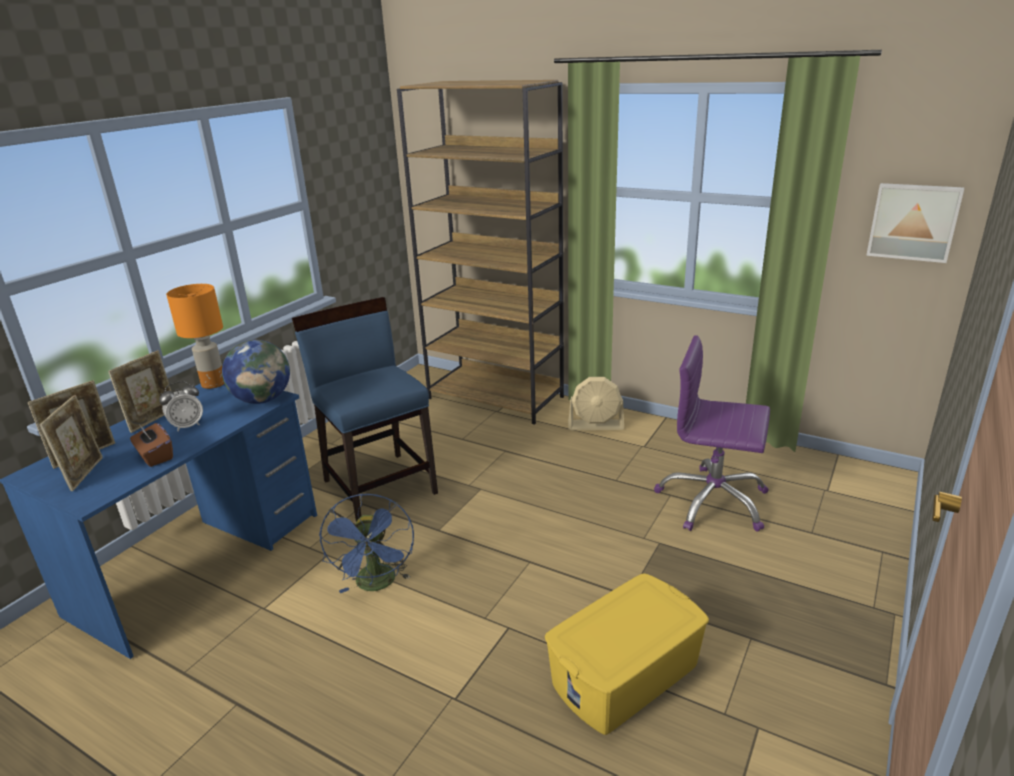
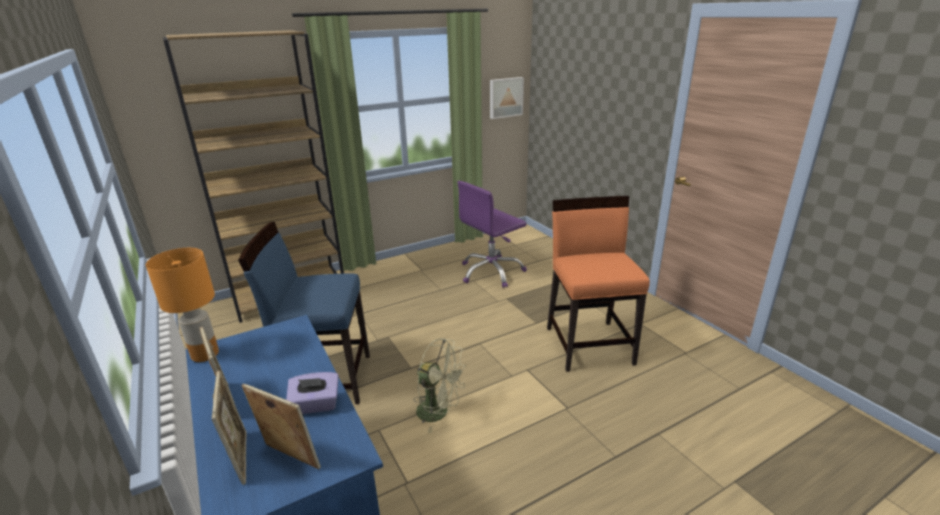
camera: 60 degrees left, 0 degrees up
(155, 456) = (316, 405): brown tissue box -> purple tissue box
(187, 426) = (278, 380): alarm clock -> none
(262, 400) = (288, 332): globe -> none
(377, 585) = (439, 412): blue fan -> green fan
(596, 425) = (380, 275): beige fan -> none
(626, 675) = (589, 344): yellow storage box -> orange chair

